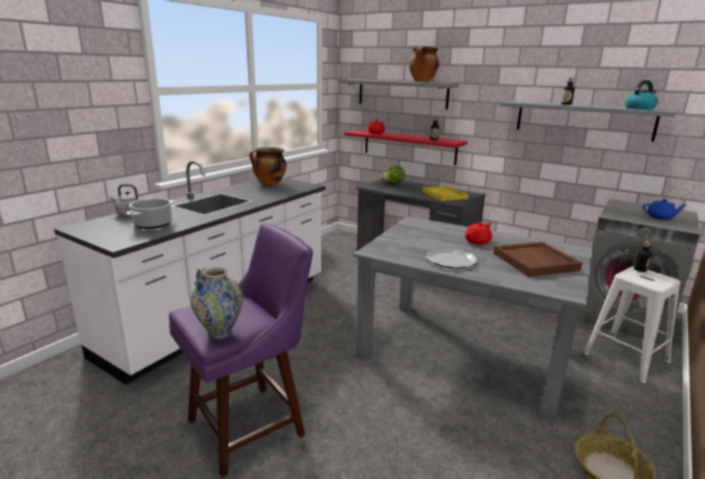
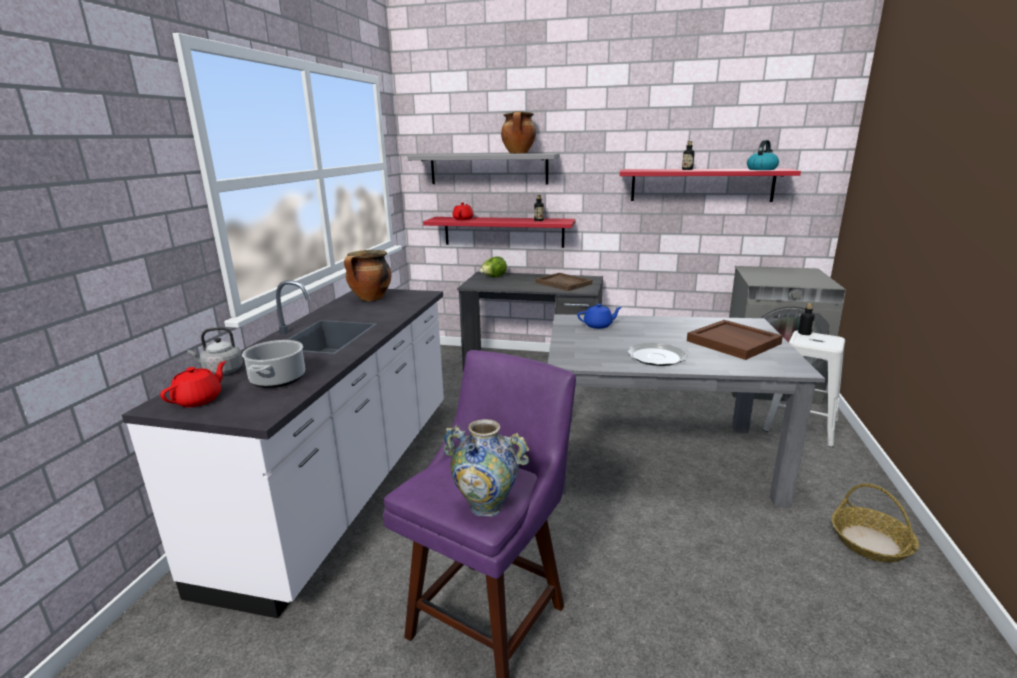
camera: 20 degrees left, 0 degrees up
(444, 195) = (563, 283): yellow tray -> brown tray
(478, 241) = (658, 330): red teapot -> red teapot (199, 400)
(583, 120) = (701, 185): grey shelf -> red shelf
(660, 217) = (798, 278): blue teapot -> blue teapot (598, 325)

